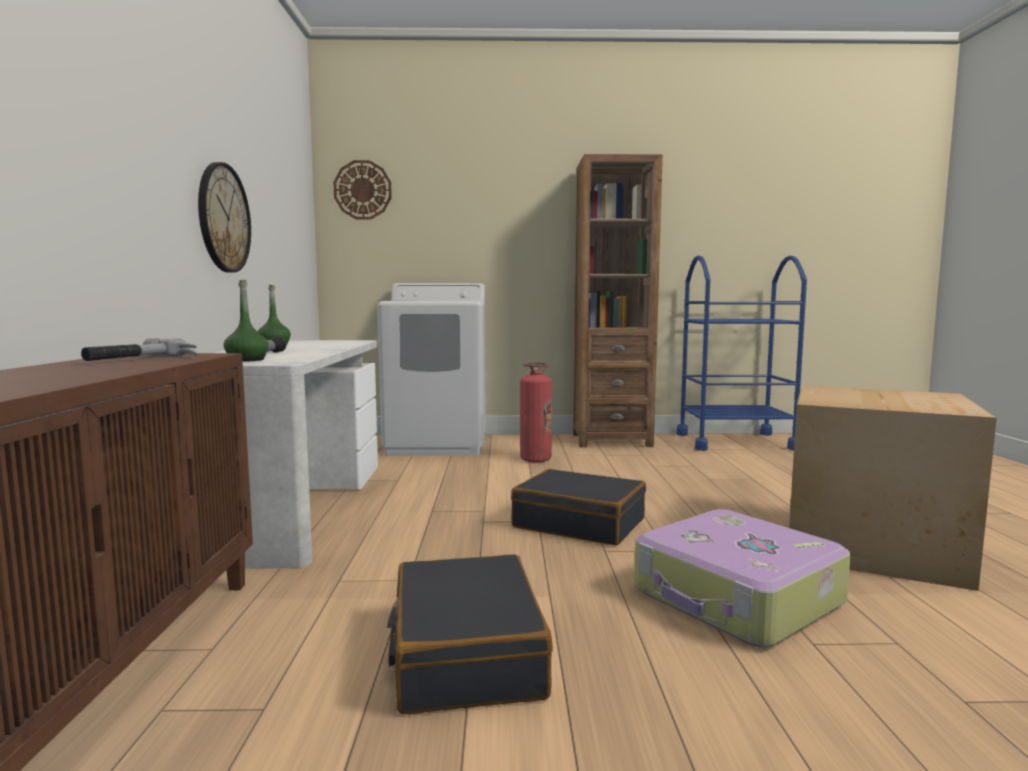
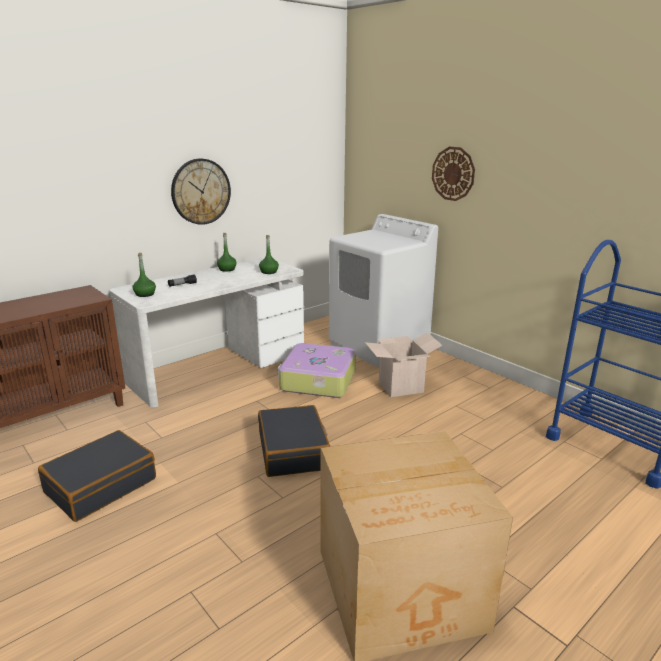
camera: 50 degrees right, 15 degrees up
(142, 360) = (61, 300): hammer -> none
(341, 342) = (269, 272): none -> green bottle
(362, 190) = (370, 135): wall clock -> wall clock (453, 173)
(535, 459) = (400, 387): fire extinguisher -> cardboard box
(611, 440) = (503, 392): brown bookcase -> none
(737, 598) = (231, 546): suitcase -> suitcase (317, 380)

